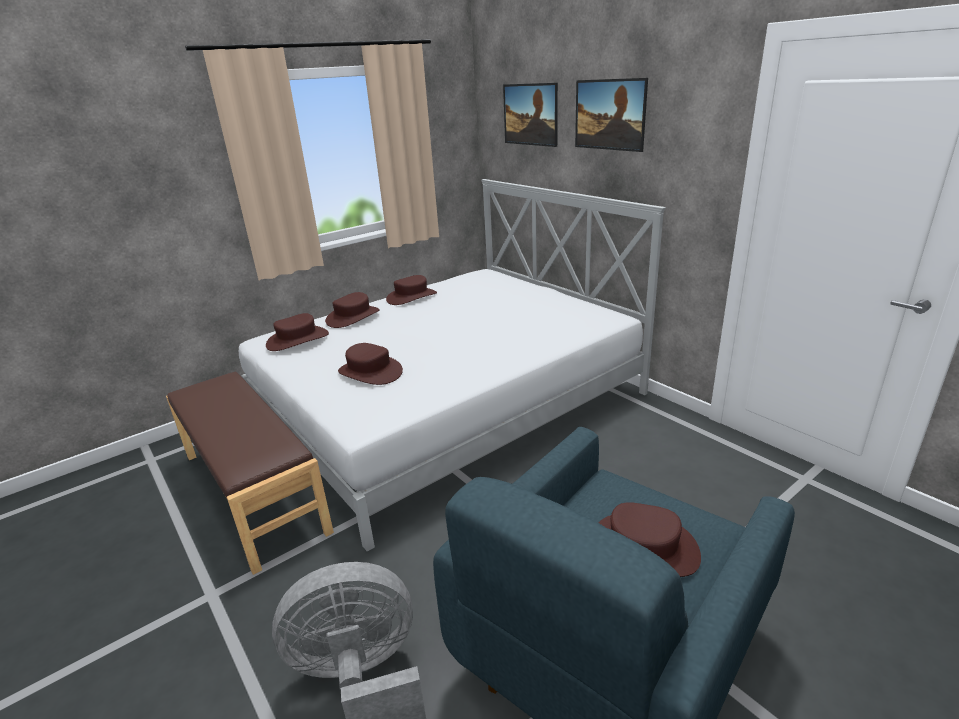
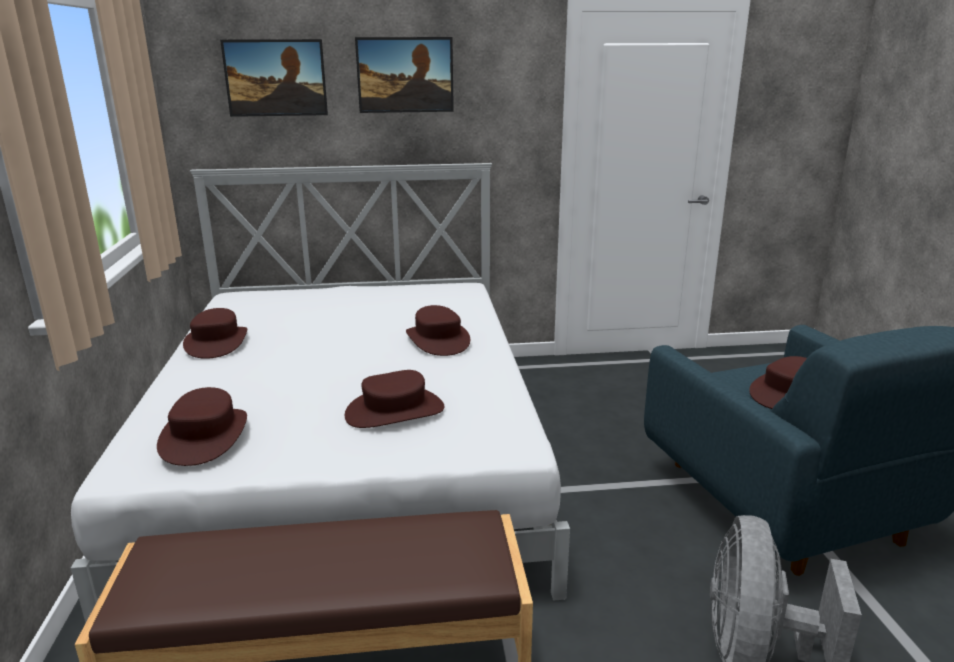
camera: 60 degrees left, 5 degrees down
(353, 317) = (207, 385): brown hat -> brown hat (438, 340)

